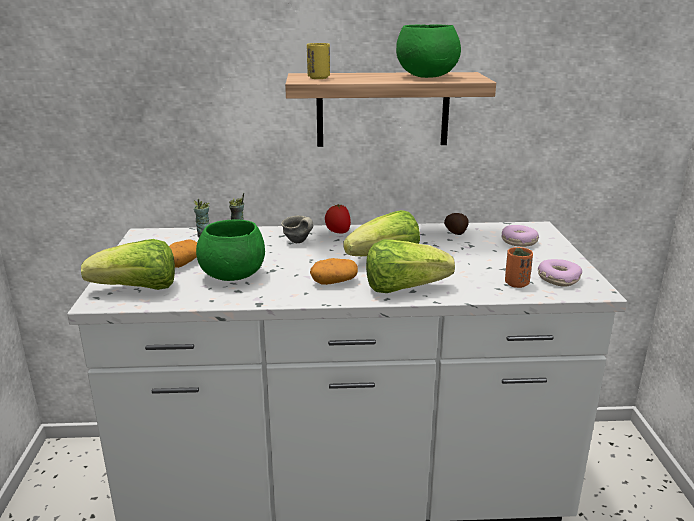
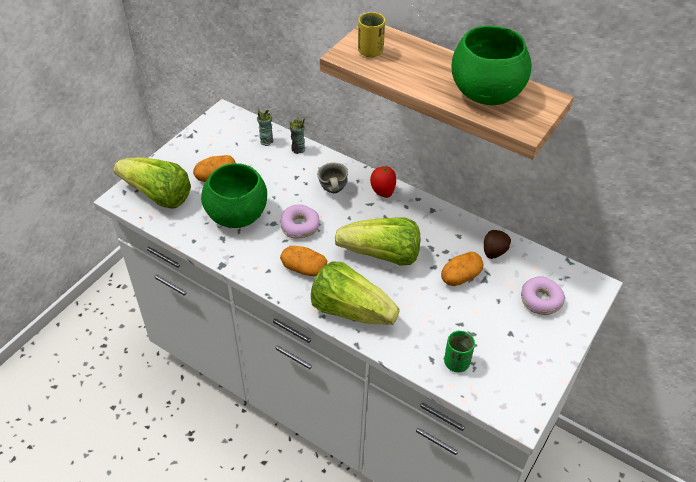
camera: 35 degrees right, 25 degrees up
(453, 249) = (460, 276): none -> potato
(516, 284) = (456, 362): orange cup -> green cup
(558, 279) = (505, 379): donut -> donut (300, 226)

